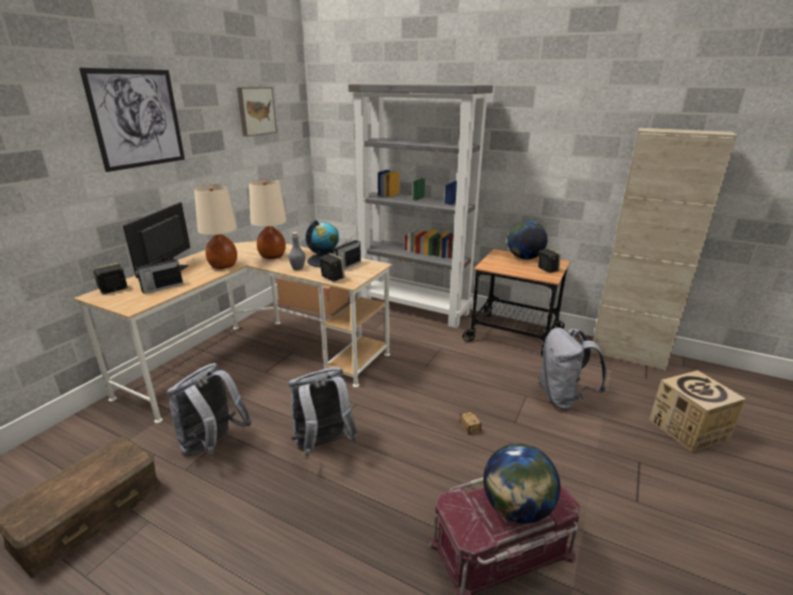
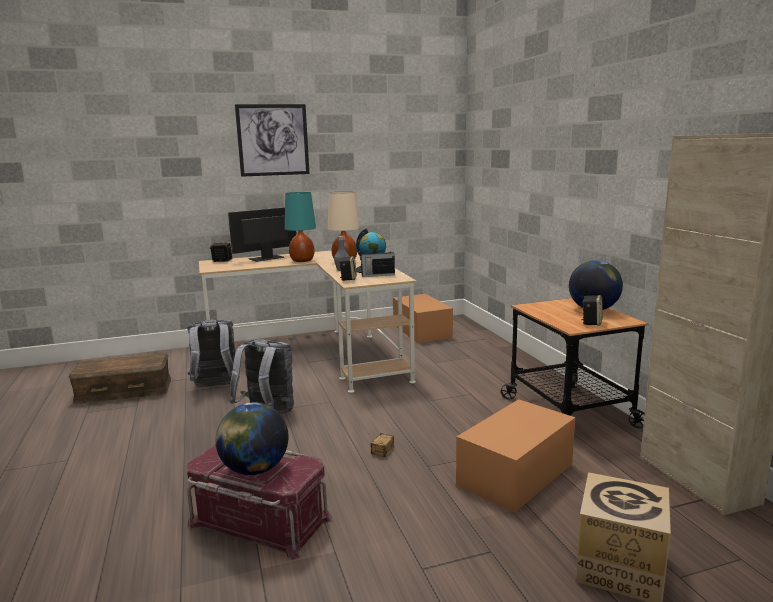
camera: 45 degrees right, 10 degrees down
(162, 287) = (244, 264): radio -> none
(224, 266) = (302, 261): beige table lamp -> turquoise table lamp
(255, 111) = (393, 138): picture -> none
(415, 308) = (505, 359): grey bookcase -> none
(563, 398) = (515, 474): grey backpack -> cardboard box

